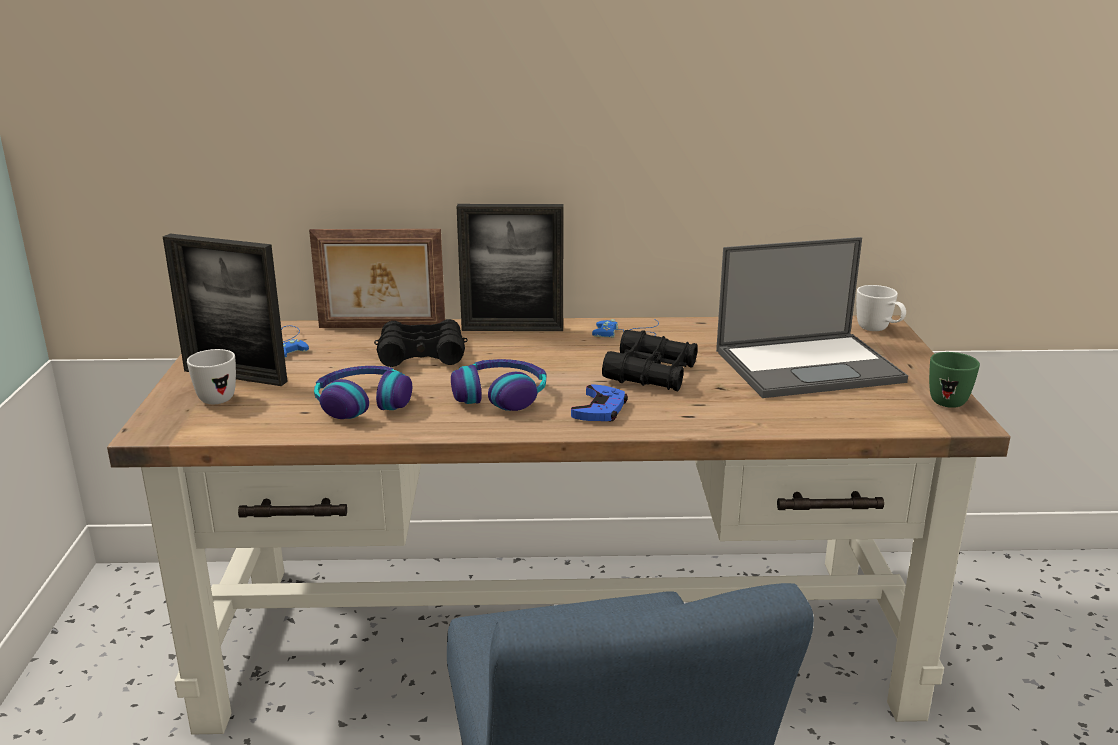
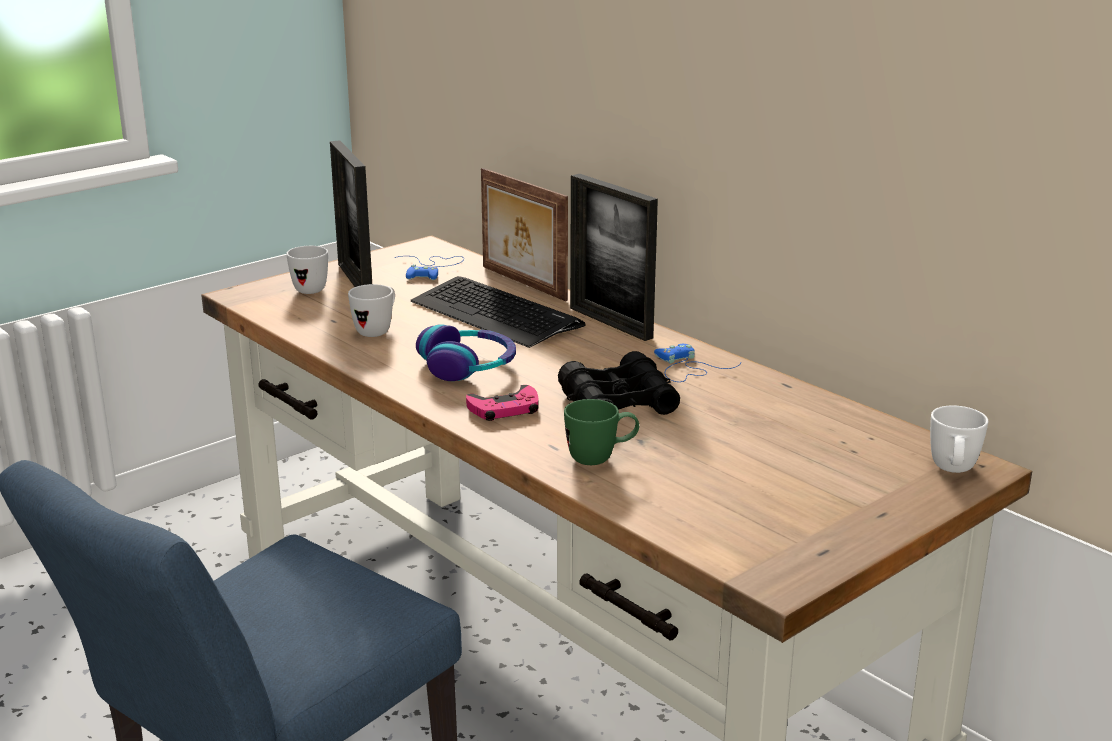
camera: 50 degrees right, 0 degrees up
(363, 403) = (377, 330): headphones -> white mug
(421, 355) = (496, 314): black binoculars -> keyboard
(600, 409) = (505, 409): blue game controller -> pink game controller
(809, 365) = (775, 464): laptop -> none
(949, 399) = (822, 558): green mug -> green mug (601, 458)

